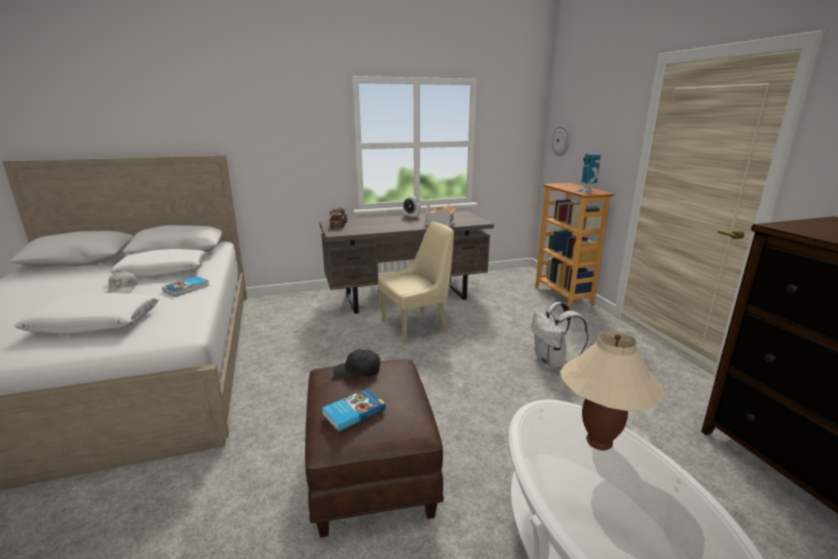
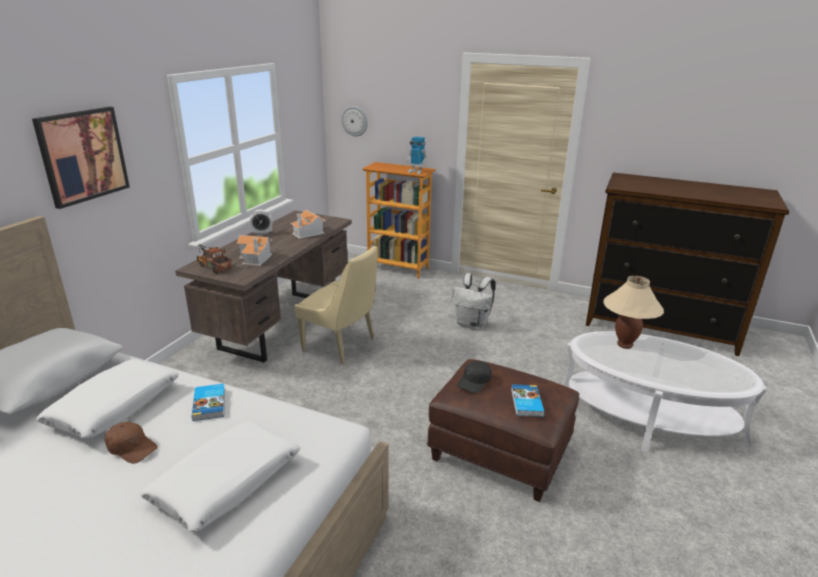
camera: 50 degrees left, 5 degrees up
(123, 289) = (131, 448): white cap -> brown cap
(266, 123) = (83, 155): none -> picture
(370, 227) = (256, 258): none -> toy house
(417, 326) = (341, 345): beige chair -> beige chair turned 105 degrees clockwise

